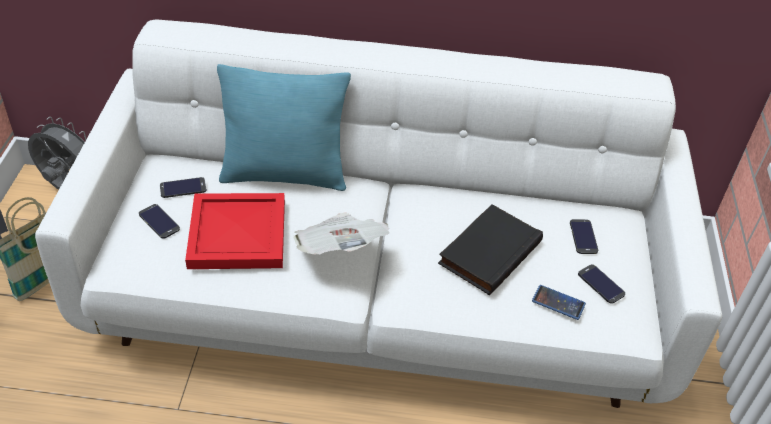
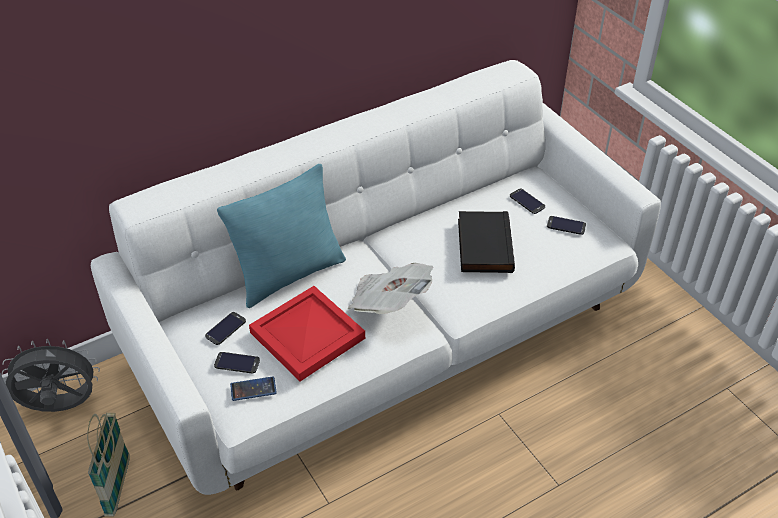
camera: 35 degrees left, 0 degrees up
(558, 303) = (554, 252): phone -> phone (253, 389)

